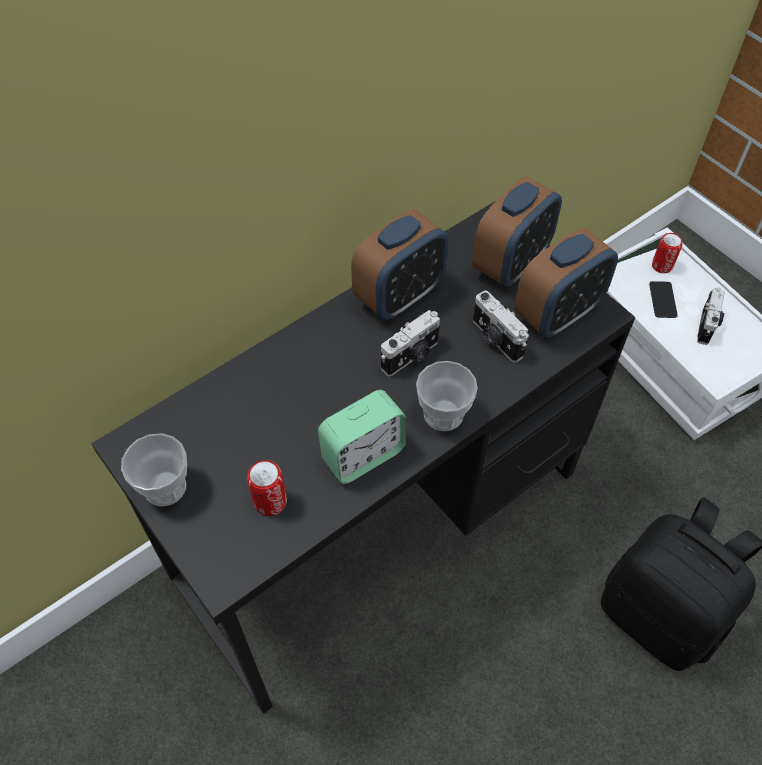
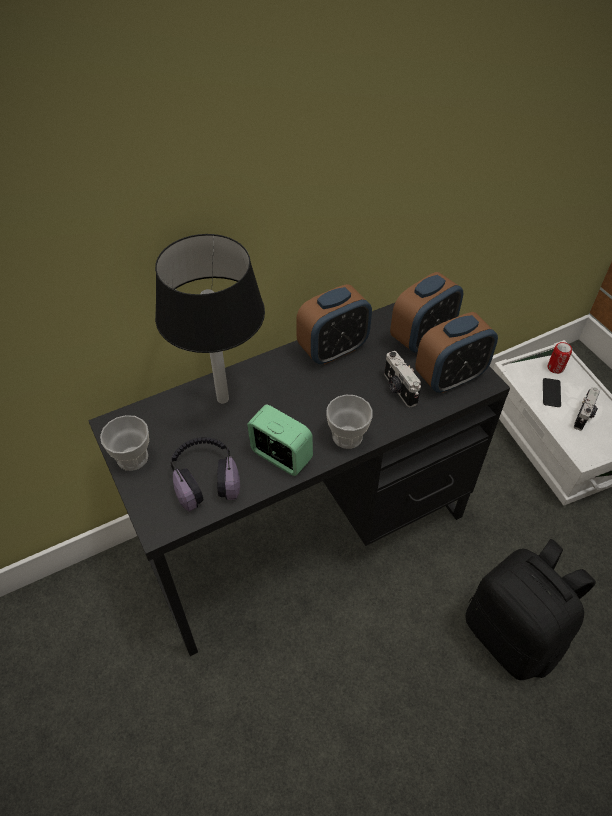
camera: 10 degrees right, 5 degrees down
(268, 386) = (222, 399): none -> black table lamp
(270, 501) = (205, 479): can -> headphones
(363, 455) = (281, 456): alarm clock -> alarm clock turned 120 degrees counterclockwise
(411, 356) = (332, 392): camera -> none

